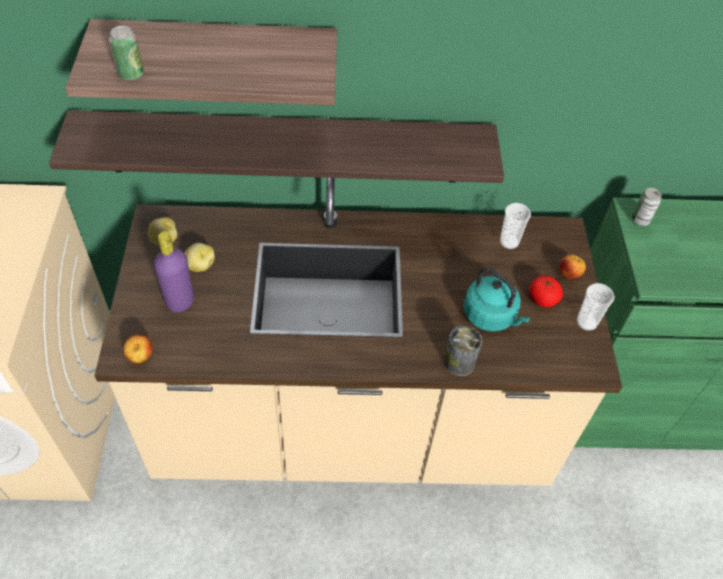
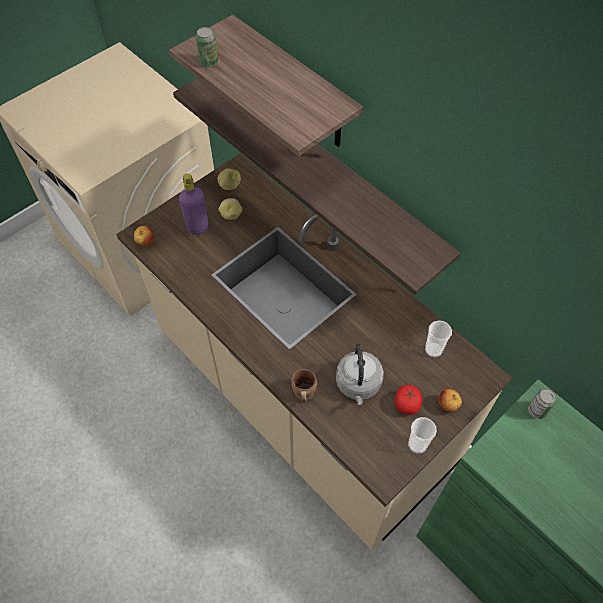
camera: 50 degrees right, 5 degrees up
(459, 362) = (303, 393): can -> brown mug
(491, 316) = (358, 385): turquoise kettle -> grey kettle

